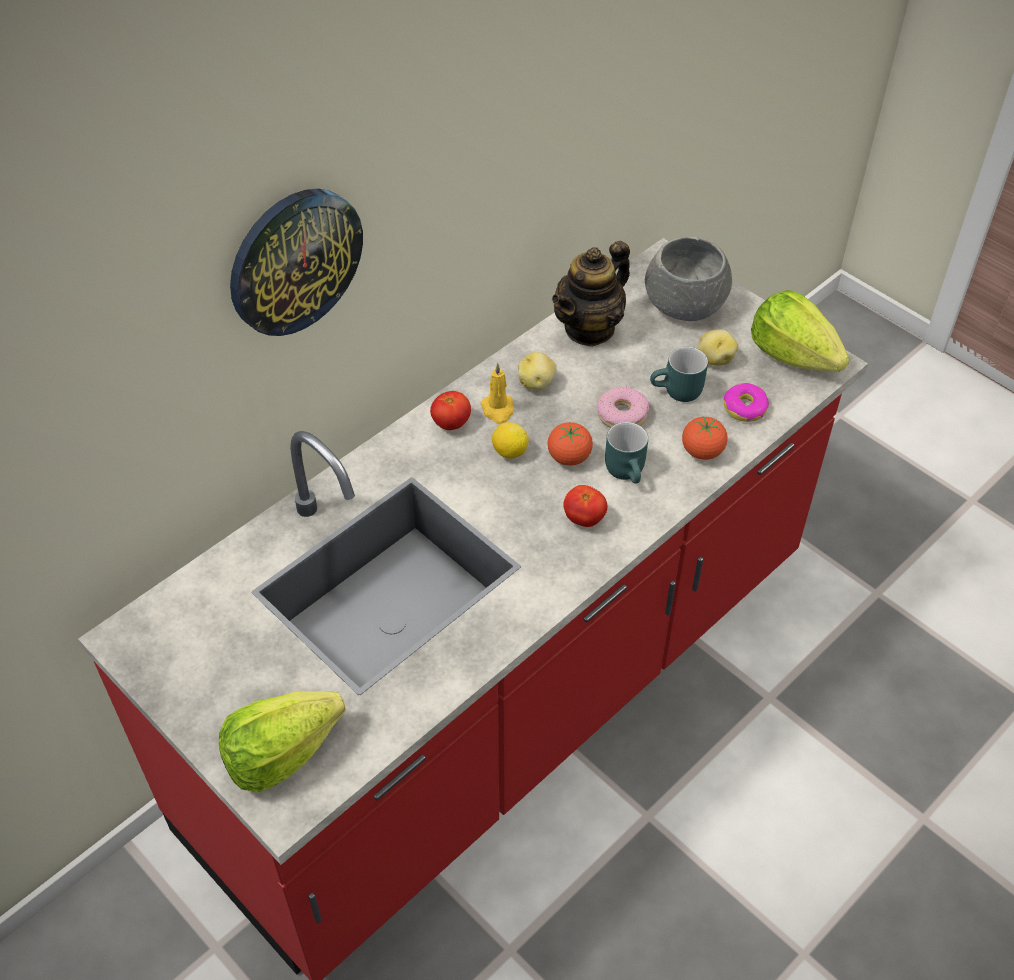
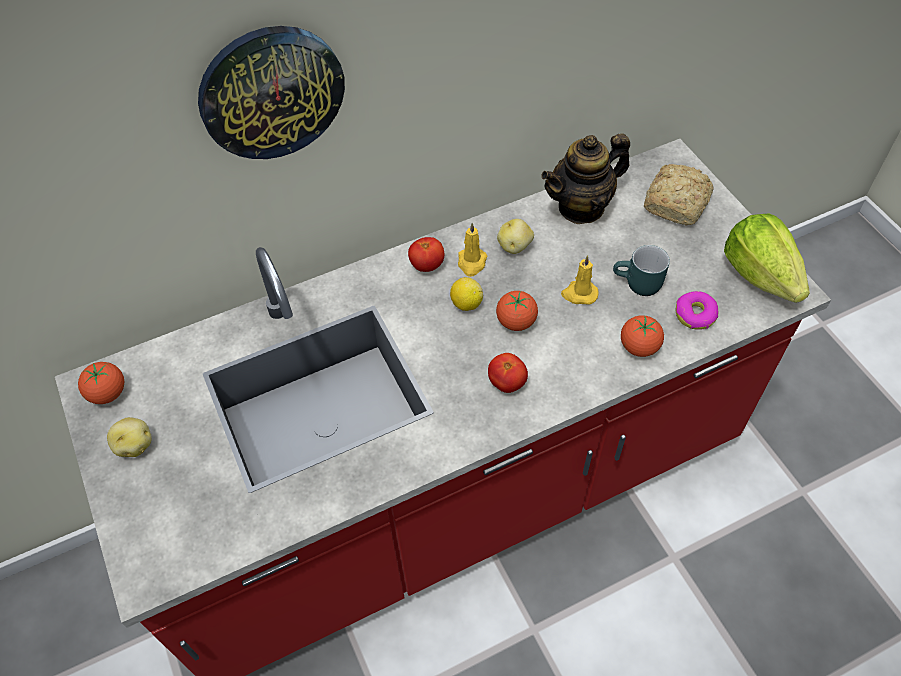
camera: 20 degrees right, 5 degrees up
(151, 639) = (108, 393): none -> tomato
(281, 754) = (163, 528): lettuce -> none
(622, 415) = (579, 294): donut -> yellow candle
(629, 471) = (564, 348): turquoise mug -> none
(686, 302) = (677, 202): grey bowl -> bread
(714, 359) = (684, 261): potato -> potato (134, 445)

